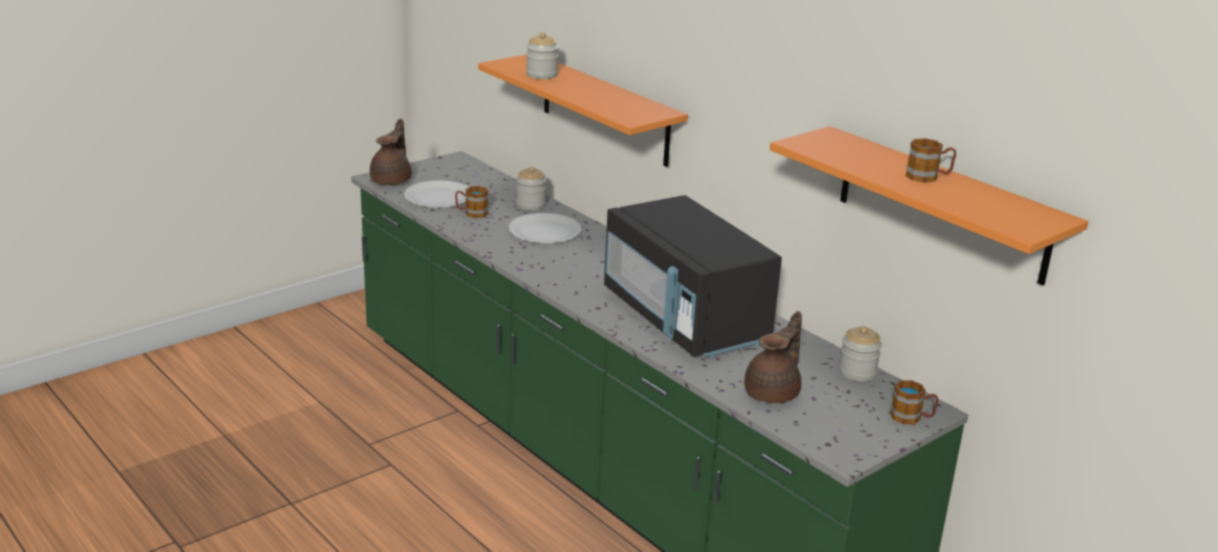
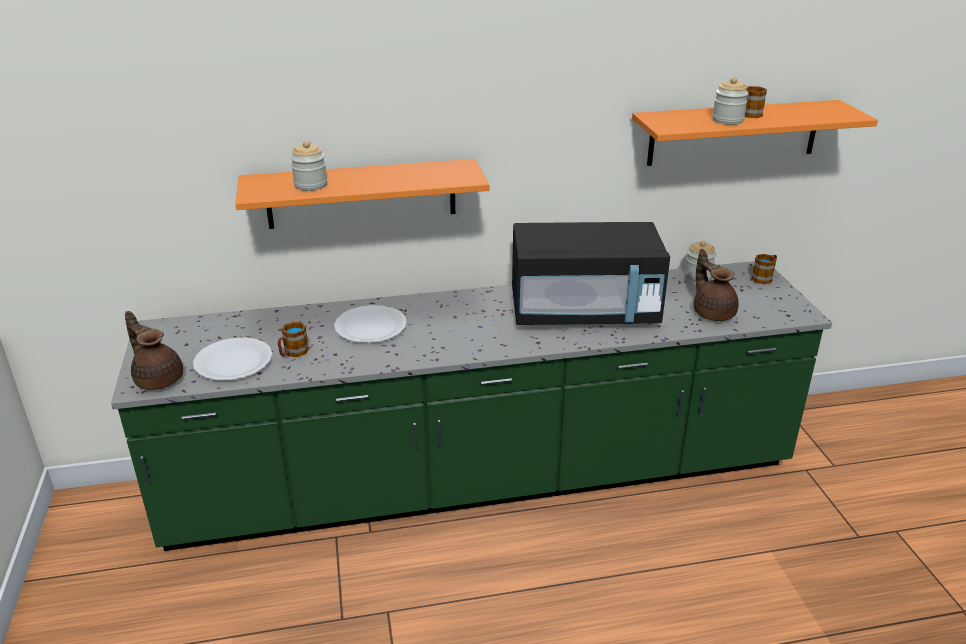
camera: 60 degrees left, 5 degrees up
(530, 205) = (308, 318): jar -> jar (727, 120)

